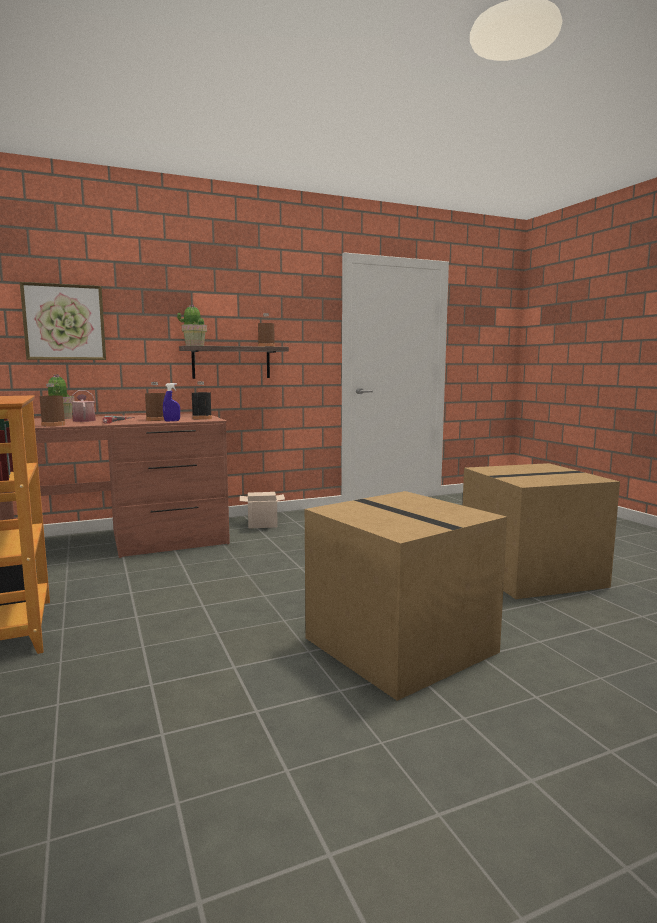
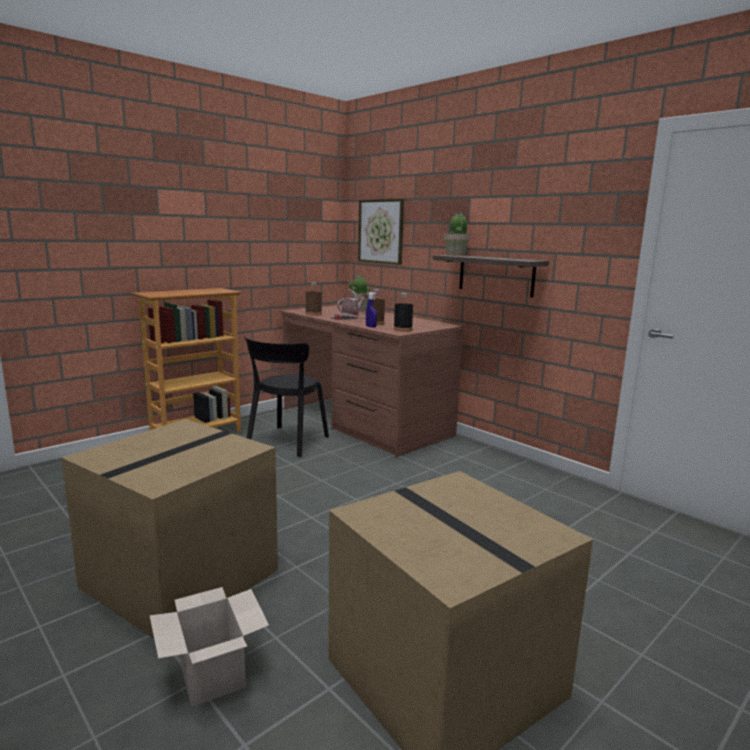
camera: 70 degrees right, 5 degrees up
(126, 581) = (286, 442): none -> black chair
(263, 524) = (472, 459): cardboard box -> cardboard box (213, 675)
(266, 346) = (519, 259): brown bottle -> none

